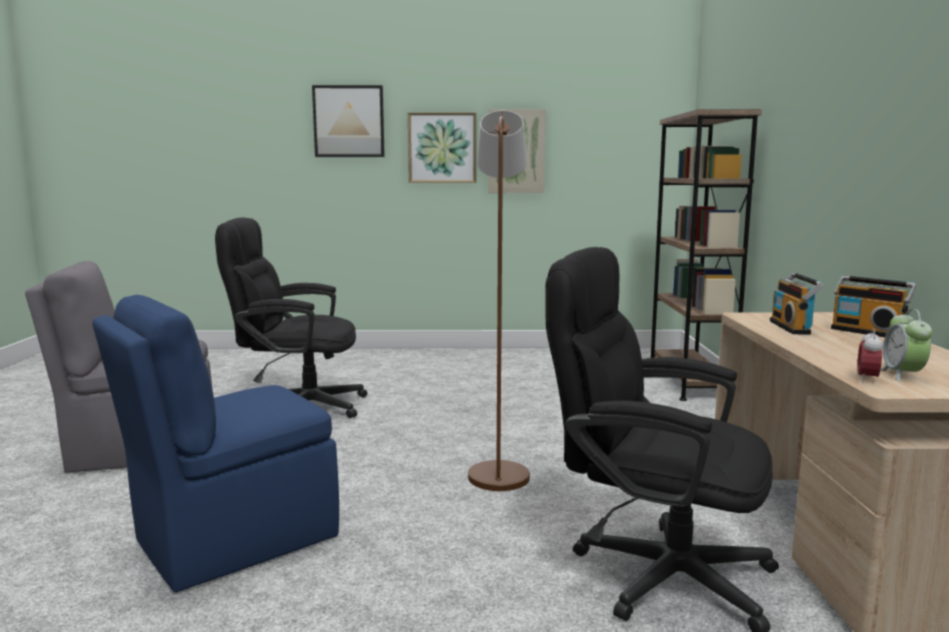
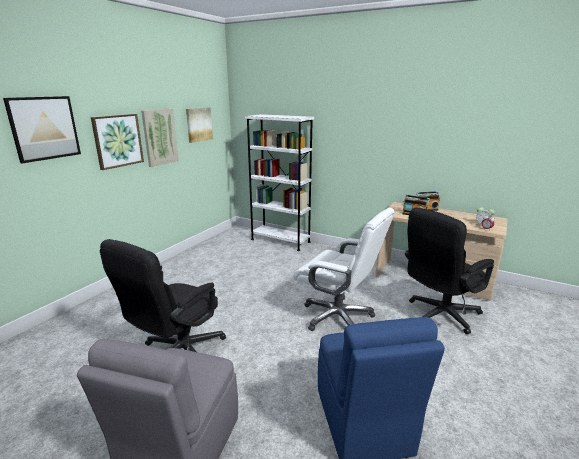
camera: 60 degrees left, 10 degrees up
(499, 472) = (338, 317): brown floor lamp -> white office chair
(604, 139) = (198, 124): none -> picture
(689, 382) = (280, 241): brown bookcase -> white bookcase

